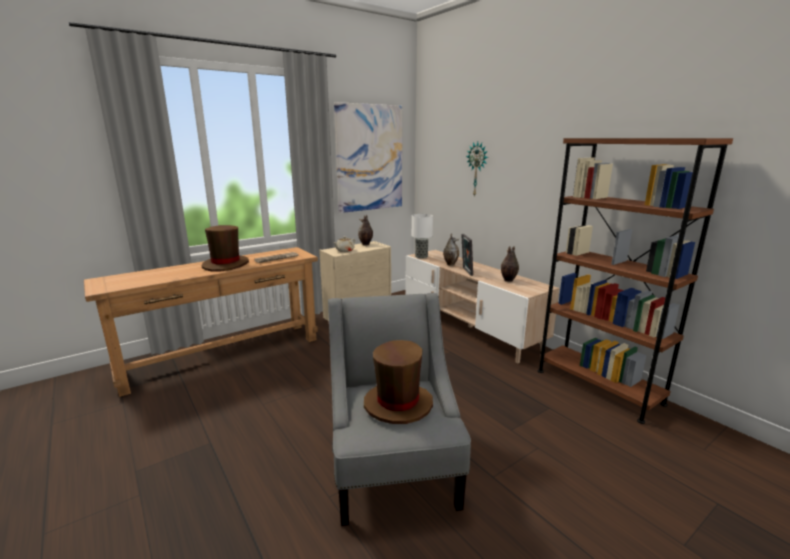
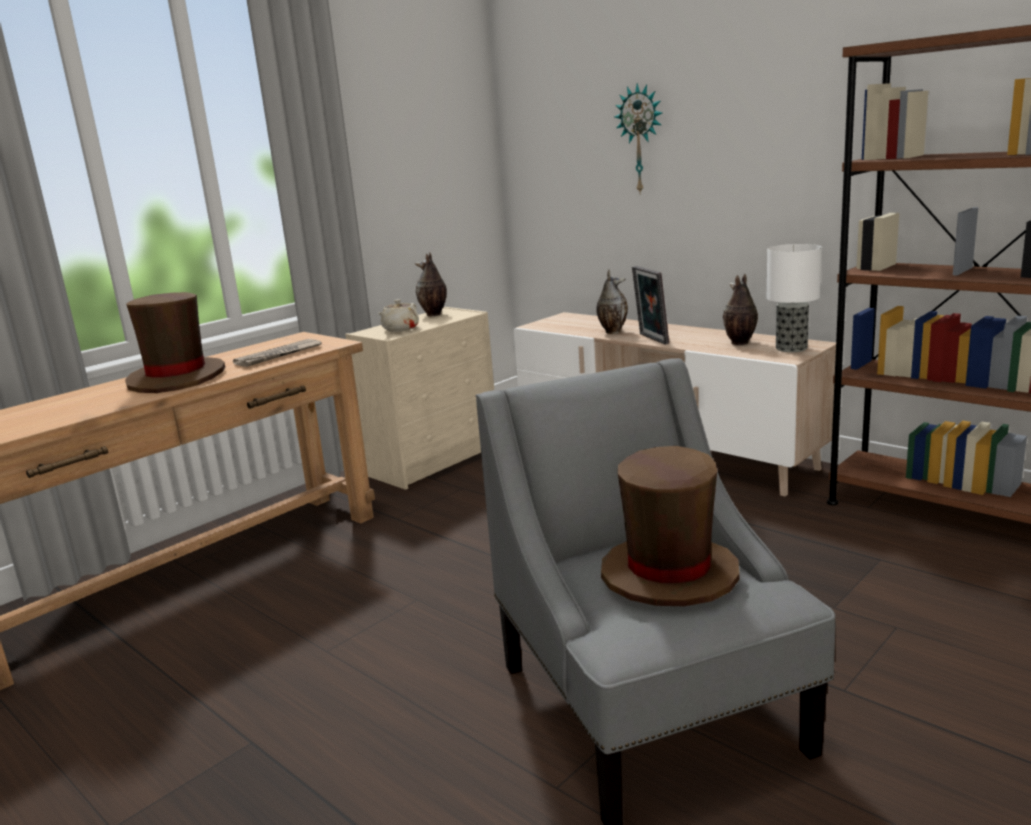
camera: 10 degrees left, 0 degrees up
(369, 158) = (415, 139): picture -> none
(421, 256) = (547, 326): table lamp -> table lamp (792, 348)

